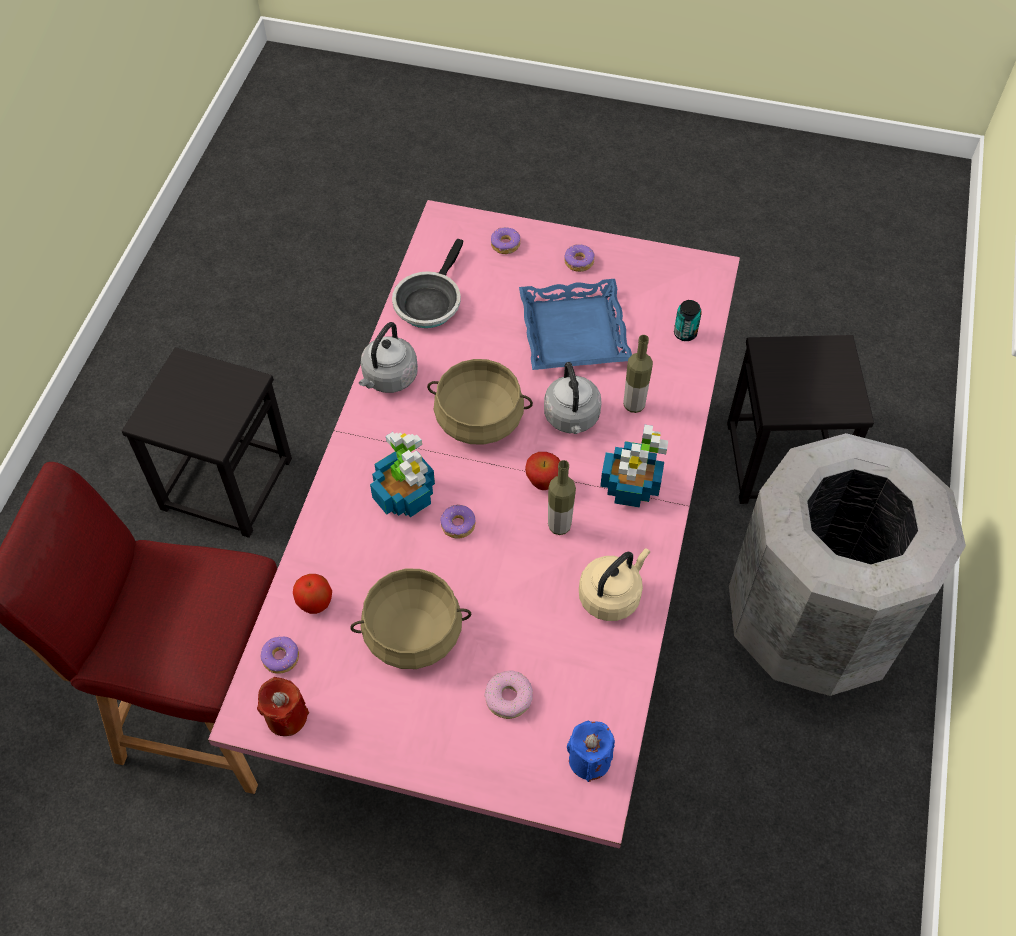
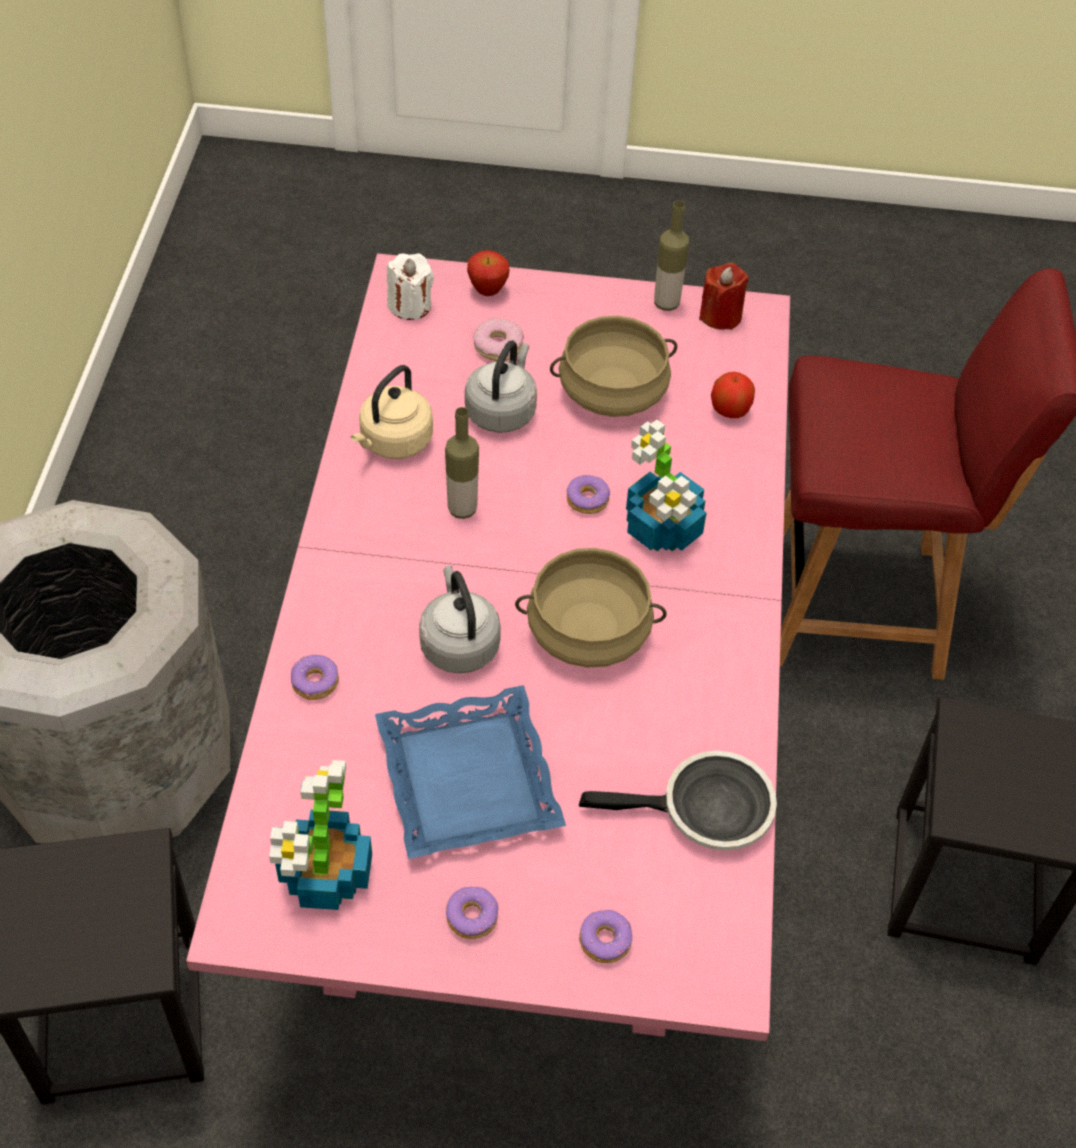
camera: 170 degrees right, 5 degrees down
(281, 657) = (746, 361): donut -> donut (315, 683)
(388, 379) = (730, 678): grey kettle -> grey kettle (502, 411)
(429, 302) = (706, 811): frying pan -> frying pan turned 75 degrees clockwise
(543, 483) = (488, 556): apple -> apple (488, 291)
(589, 759) = (410, 306): blue candle -> white candle
(631, 484) = (373, 564): potted plant -> potted plant (325, 875)
(634, 405) = (371, 671): bottle -> bottle (666, 303)
(685, 333) = (291, 795): can -> none

